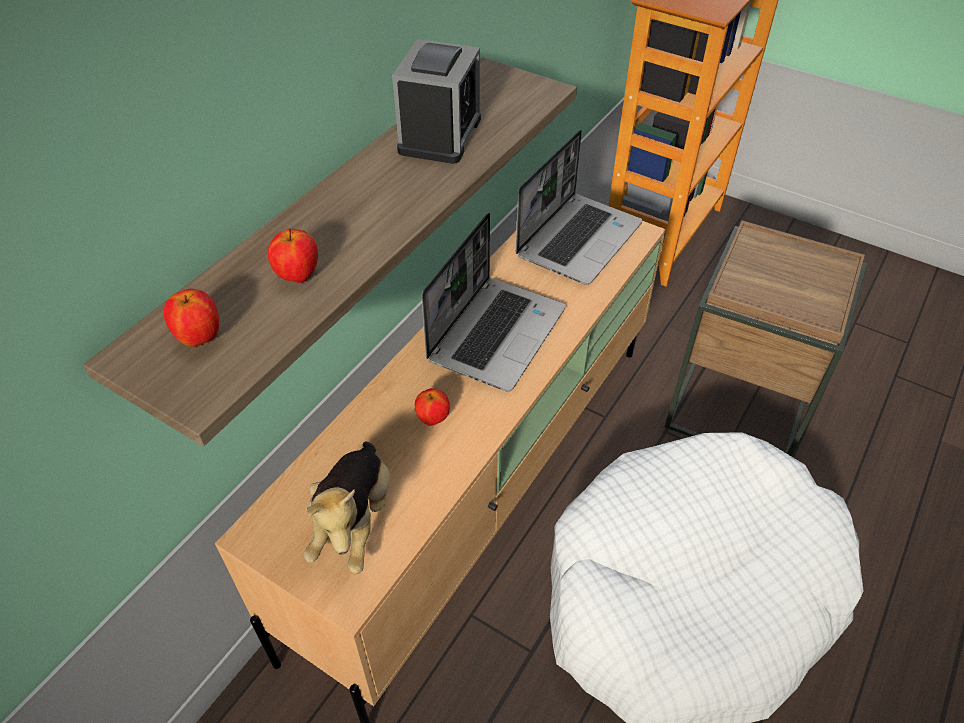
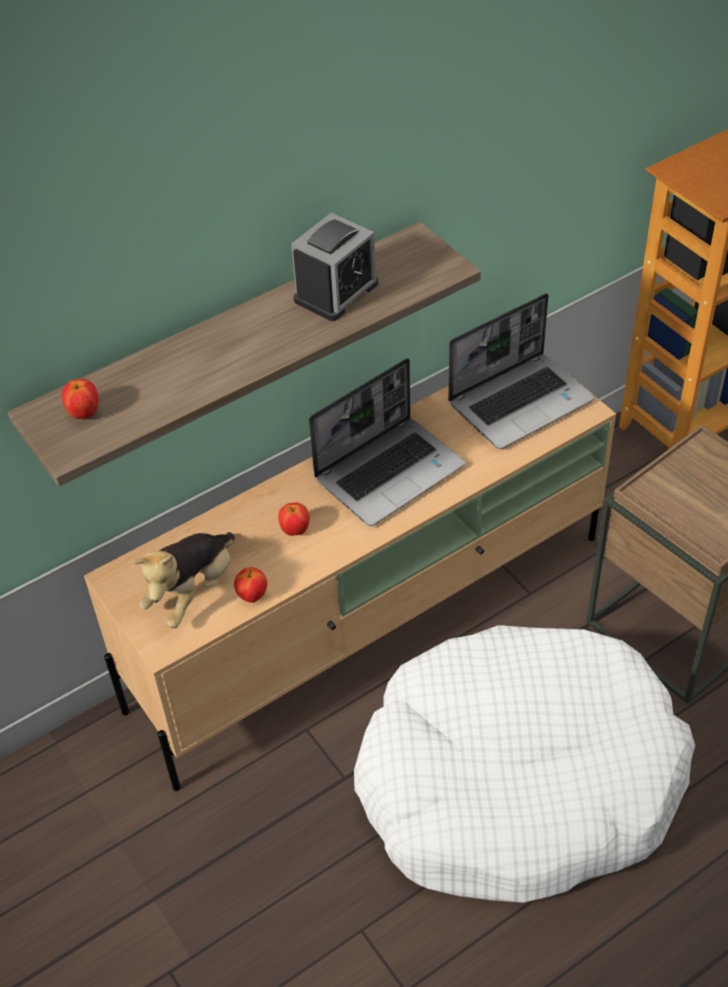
camera: 25 degrees right, 0 degrees up
(298, 276) = (168, 386): apple -> apple (252, 596)

